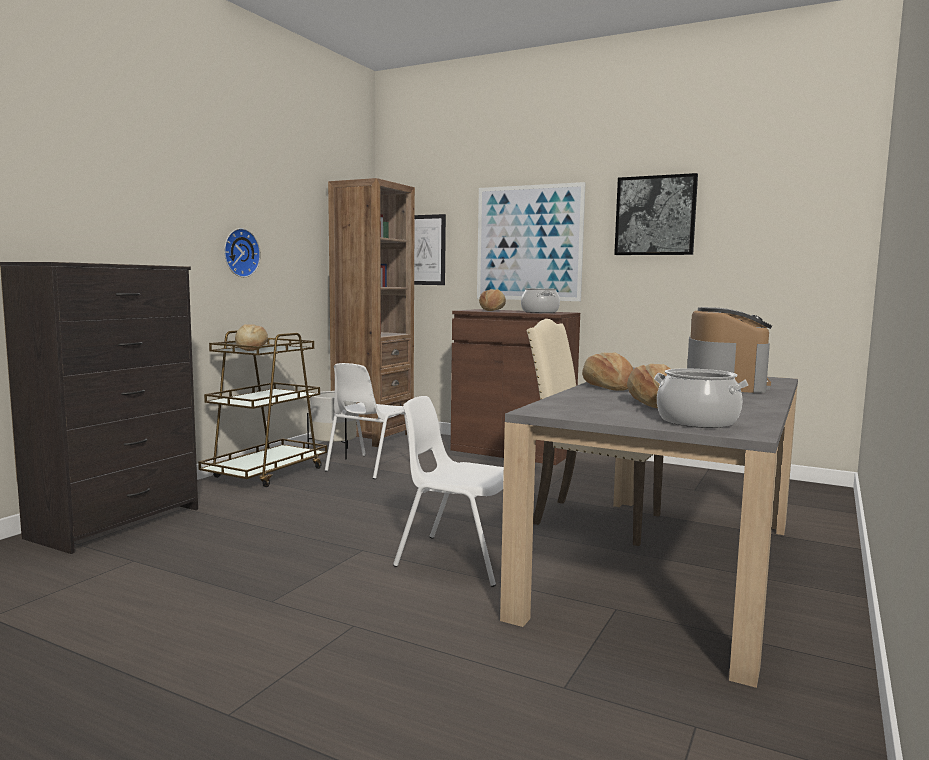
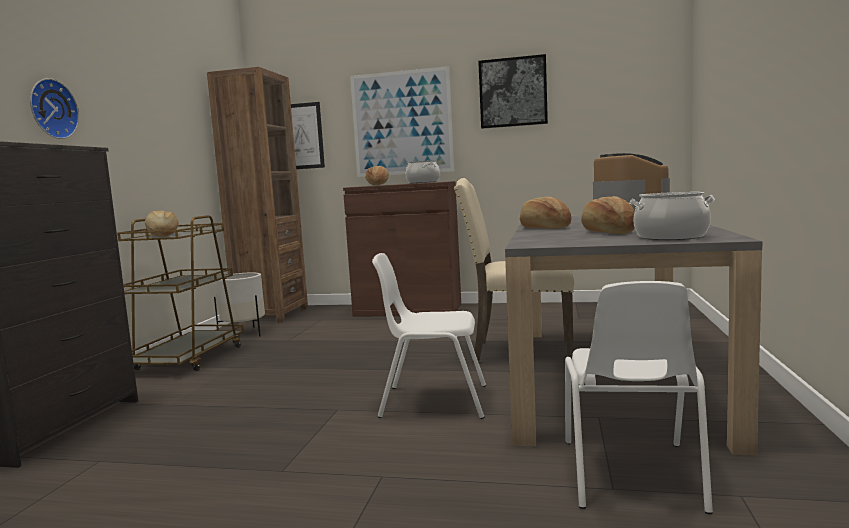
camera: 15 degrees left, 0 degrees up
(239, 252) = (134, 140): wall clock -> wall clock (51, 109)
(368, 467) = (287, 340): white chair -> white chair (631, 475)

